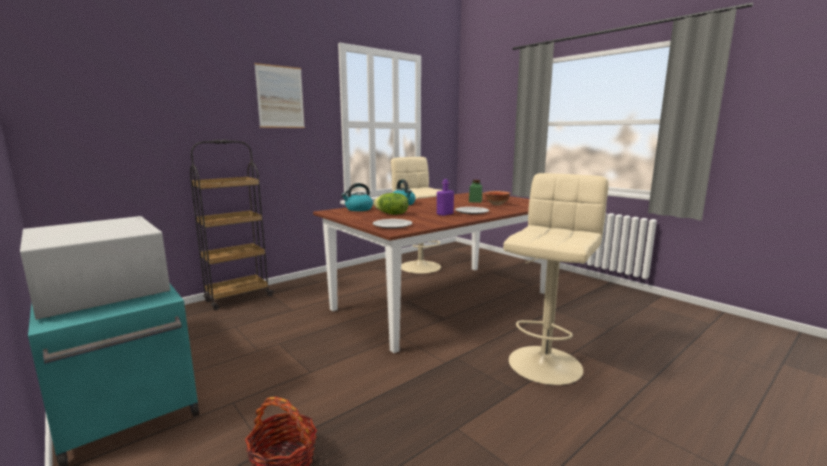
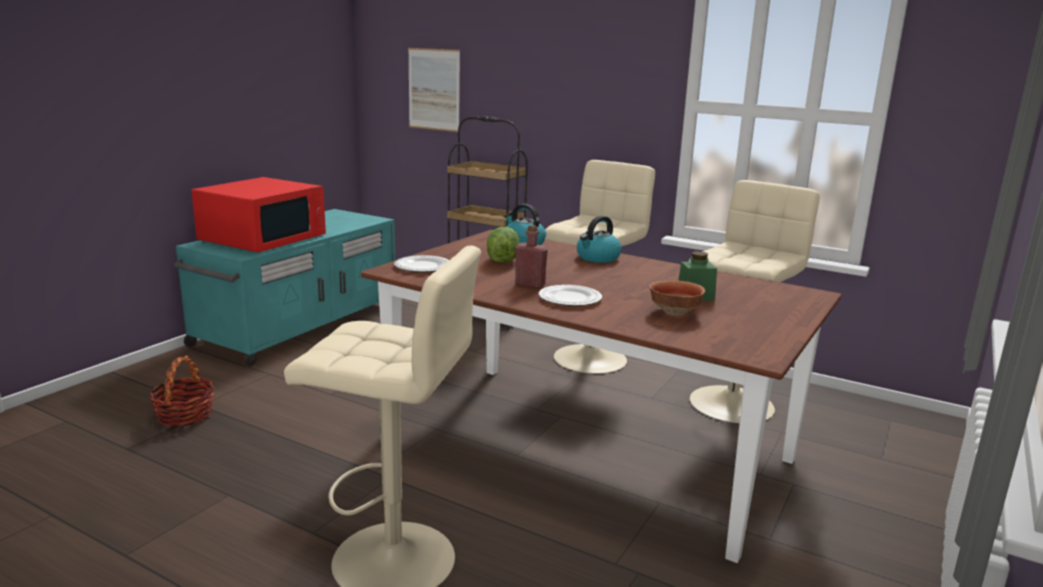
camera: 70 degrees right, 5 degrees up
(102, 290) = (264, 238): white microwave -> red microwave
(280, 97) = (588, 60): picture -> picture (434, 89)
(342, 282) = (591, 359): none -> beige stool
(445, 214) = (530, 284): purple bottle -> red bottle

